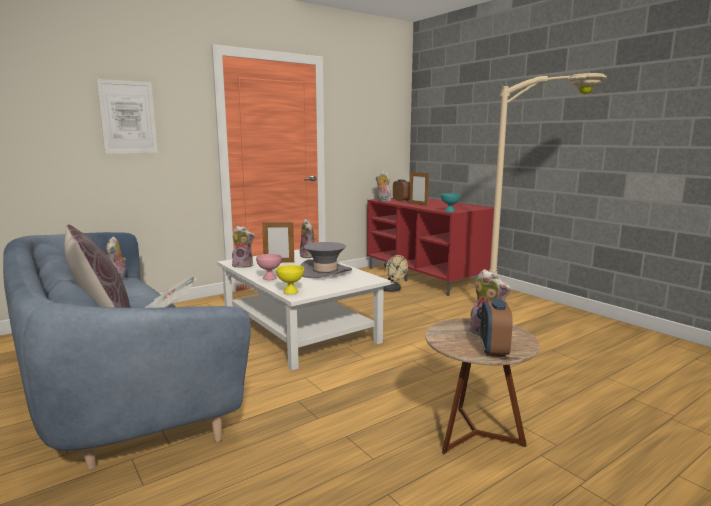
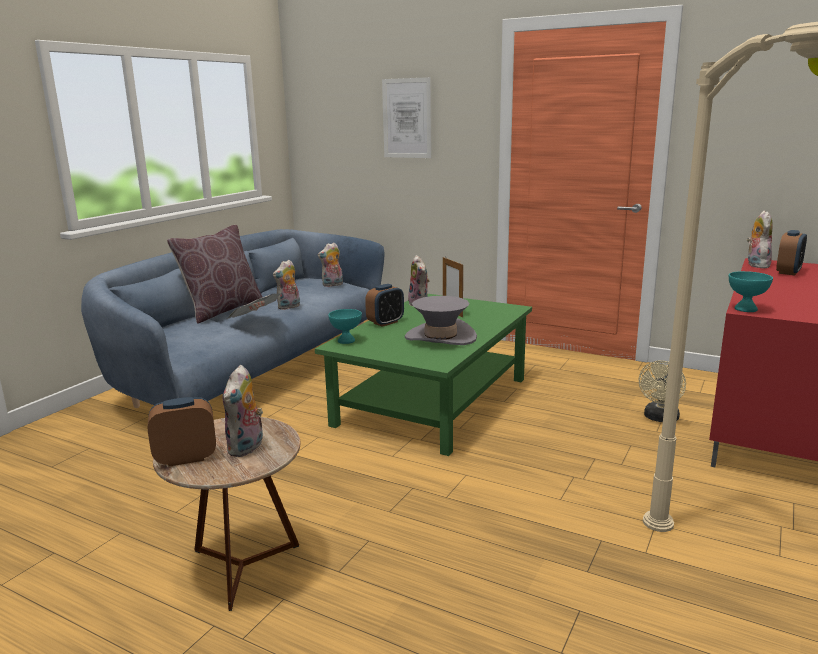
camera: 65 degrees right, 5 degrees up
(269, 278) = (385, 322): pink bowl -> alarm clock
(290, 292) = (346, 340): yellow bowl -> turquoise bowl
(298, 330) = (432, 401): white coffee table -> green coffee table
(308, 256) = (500, 316): plush toy -> plush toy (289, 307)
(418, 204) = (772, 285): picture frame -> none

